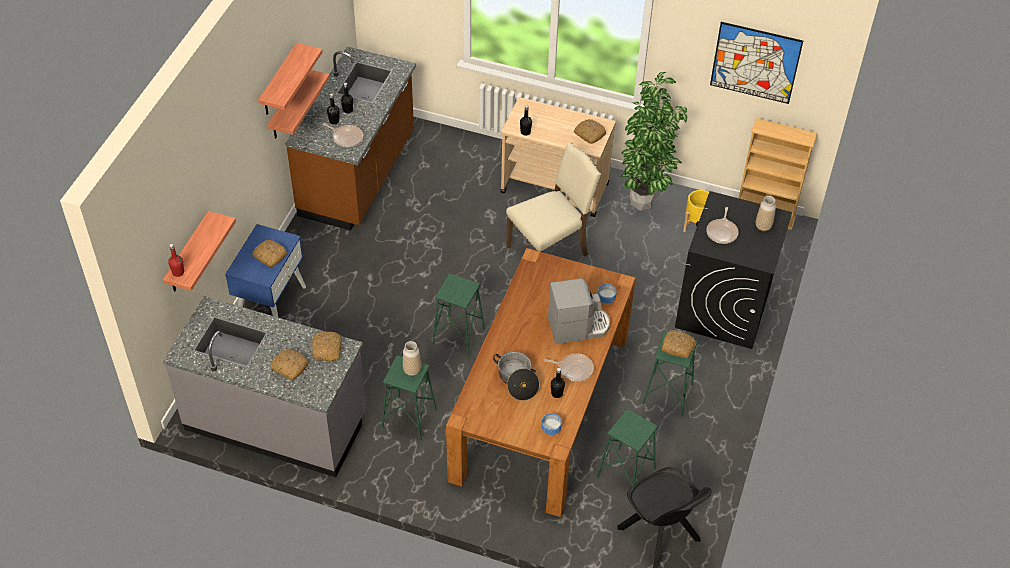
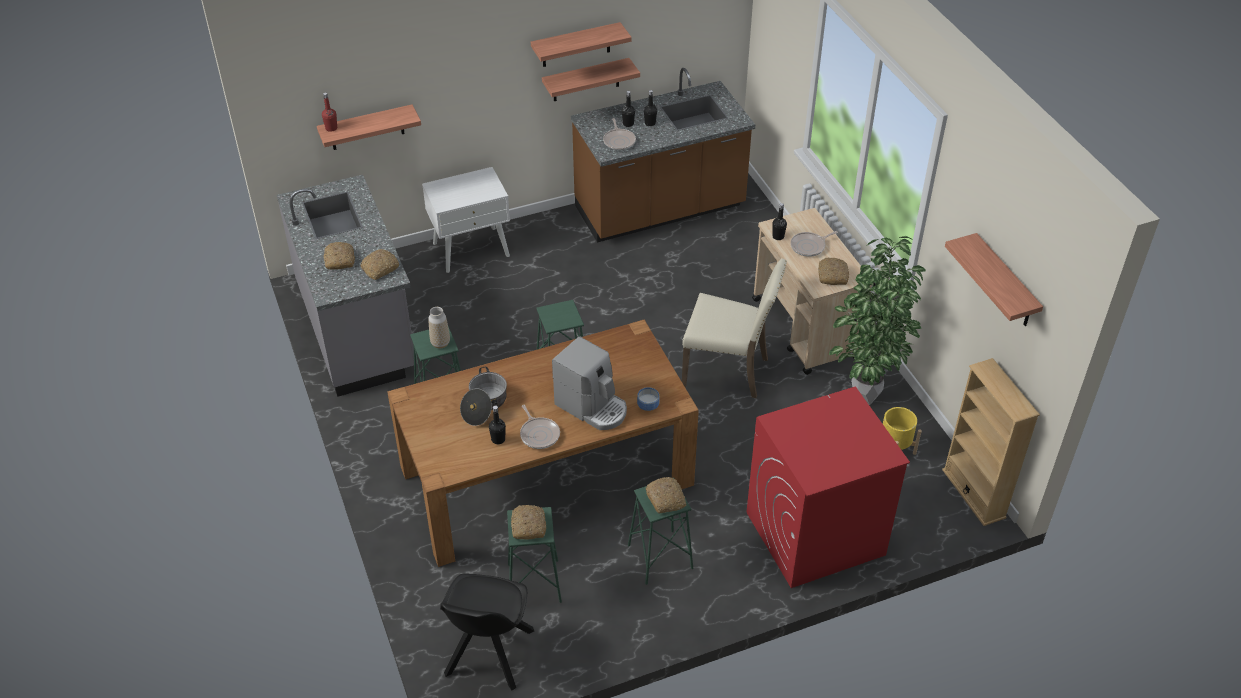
camera: 50 degrees right, 5 degrees down
(269, 256) = (467, 193): bread -> bread (528, 525)
(272, 302) = (471, 249): blue nightstand -> white nightstand
(551, 428) = (454, 460): bowl -> none
(722, 232) = (812, 425): frying pan -> frying pan (809, 246)
(723, 308) = (814, 534): black washing machine -> red washing machine
(755, 62) = (1005, 283): picture -> shelf
(763, 226) = (860, 451): vase -> none

